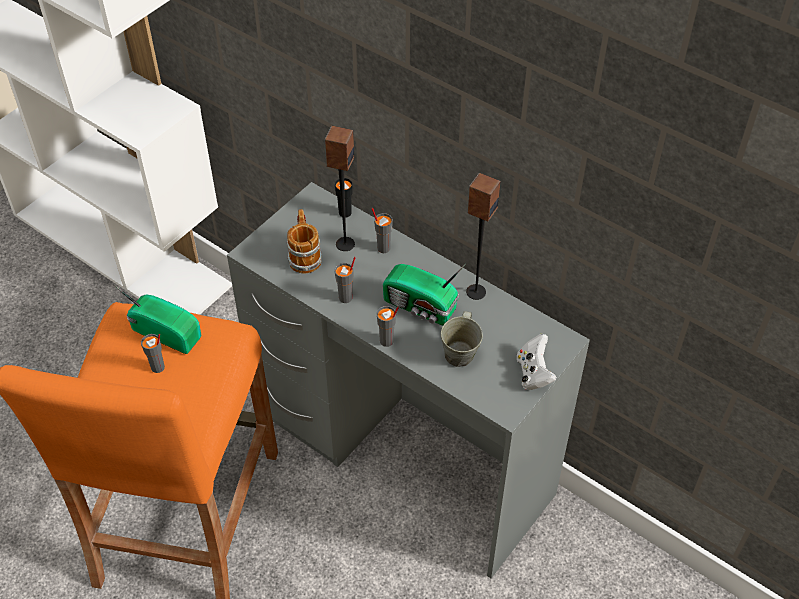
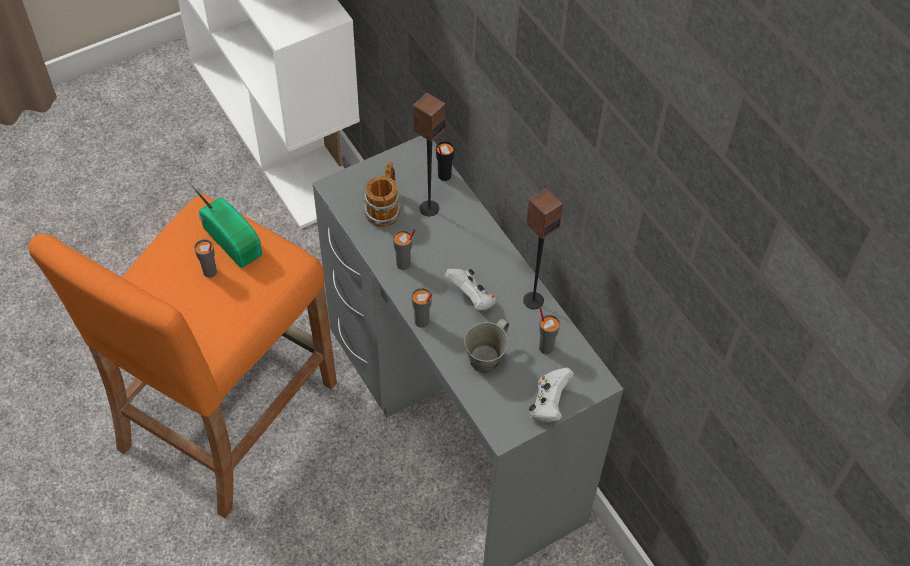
camera: 20 degrees right, 5 degrees up
(383, 248) = (464, 224): grey cup -> grey cup (545, 347)
(421, 307) = (471, 298): radio -> white game controller

